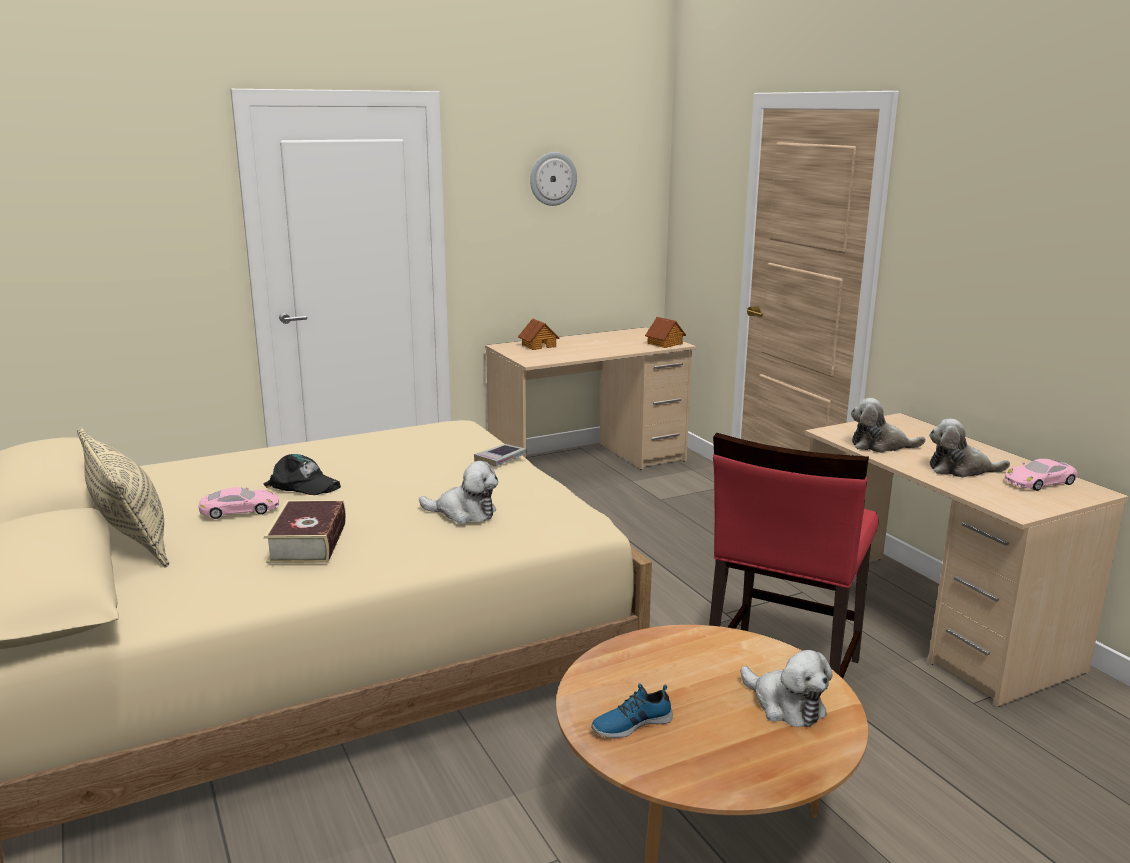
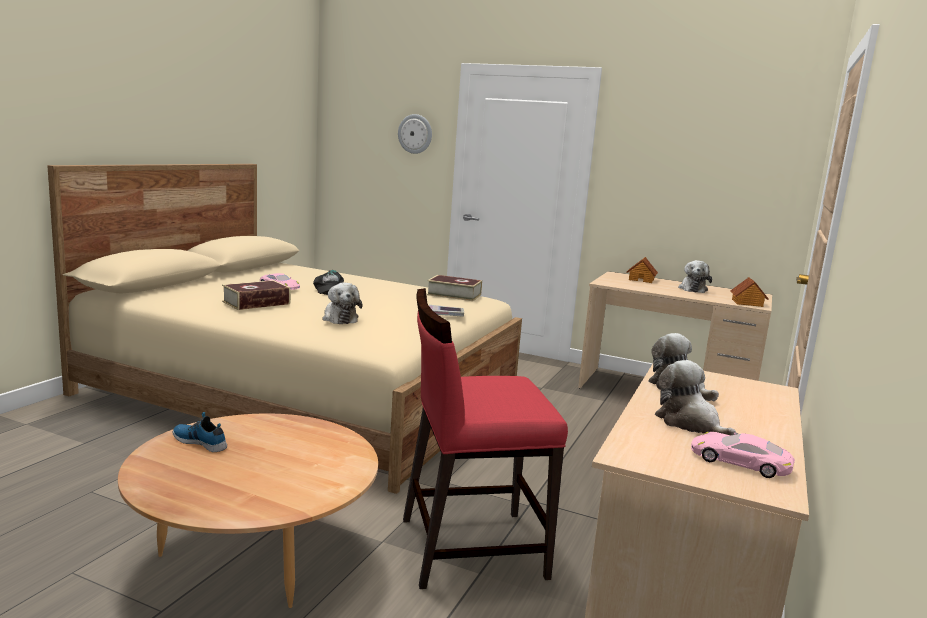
camera: 50 degrees right, 5 degrees down
(130, 537) = (225, 281): beige pillow -> none
(422, 431) = (454, 294): none -> book
(552, 179) = (692, 144): wall clock -> wall clock (415, 134)
(785, 705) = (274, 485): plush toy -> plush toy (692, 289)

